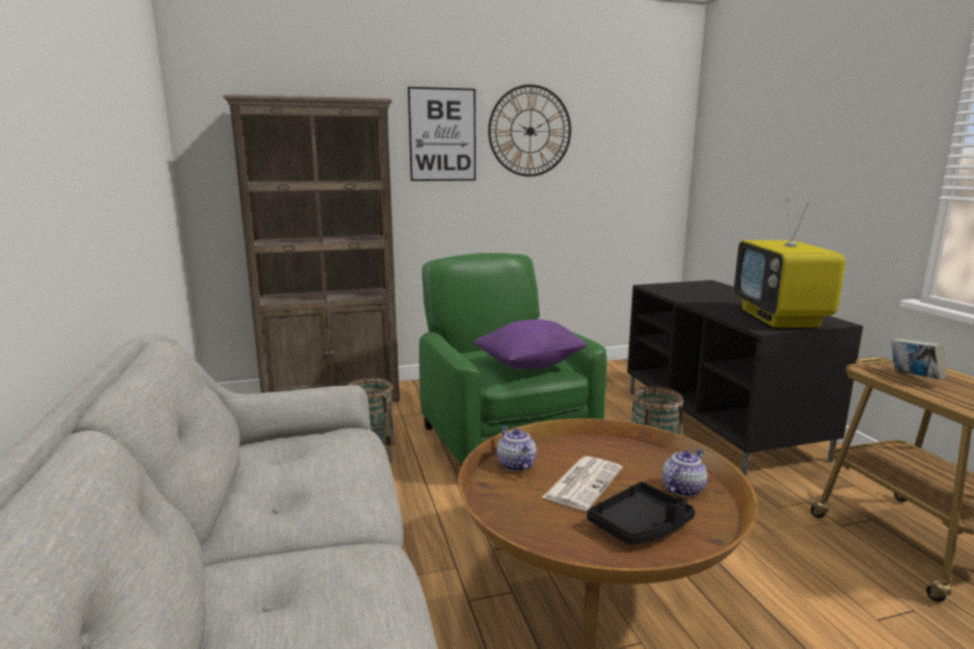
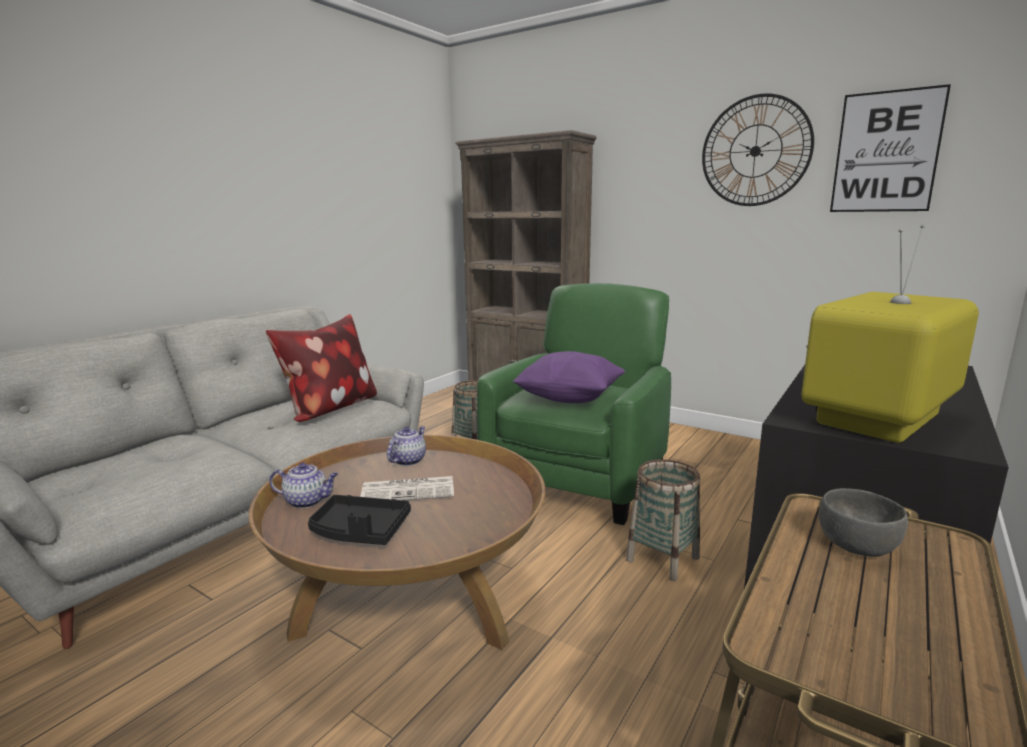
camera: 50 degrees right, 0 degrees up
(324, 457) = (329, 409): none -> pillow
(442, 135) = (652, 163): picture -> picture (886, 152)
(683, 488) = (454, 532): teapot -> teapot (307, 501)
(913, 378) = (858, 546): book -> grey bowl

